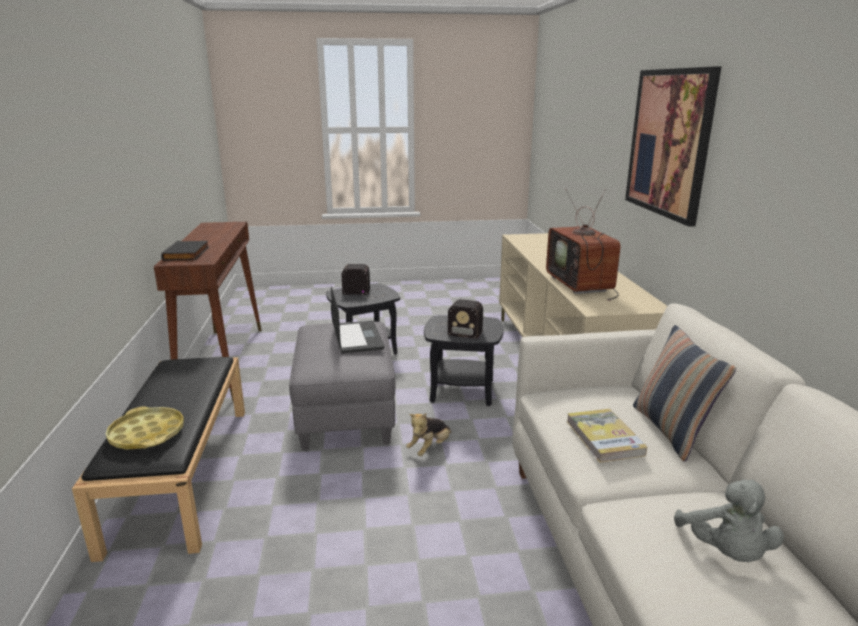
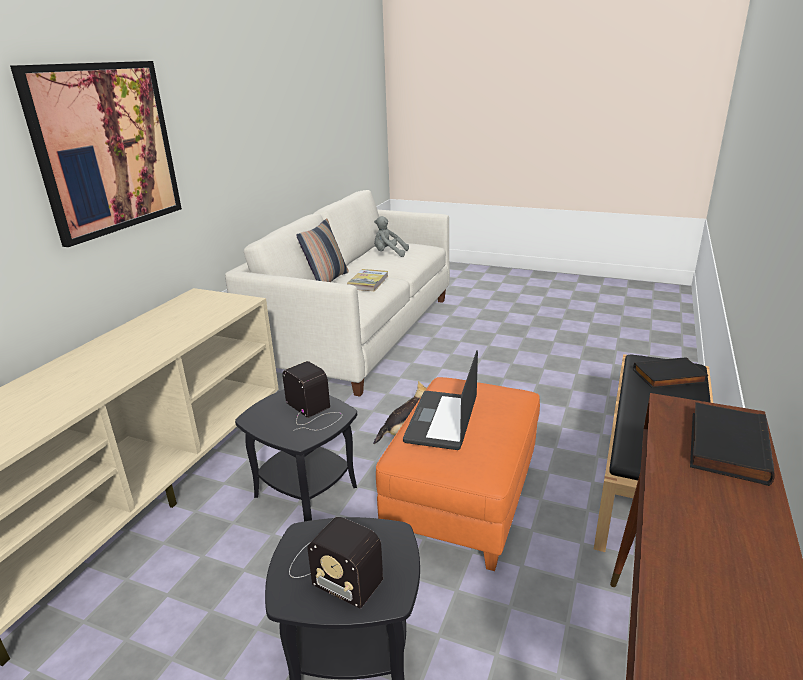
camera: 150 degrees left, 5 degrees up
(147, 434) = (669, 377): yellow tray -> black book
(344, 413) = (464, 503): grey ottoman -> orange ottoman
(582, 285) = (180, 329): television -> none
(725, 552) = (389, 254): grey plush toy -> grey plush toy turned 105 degrees counterclockwise

